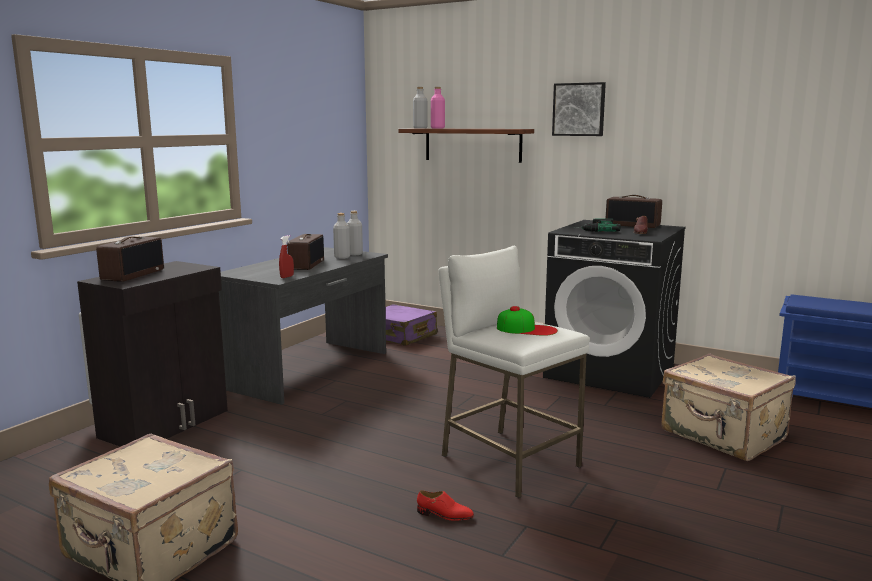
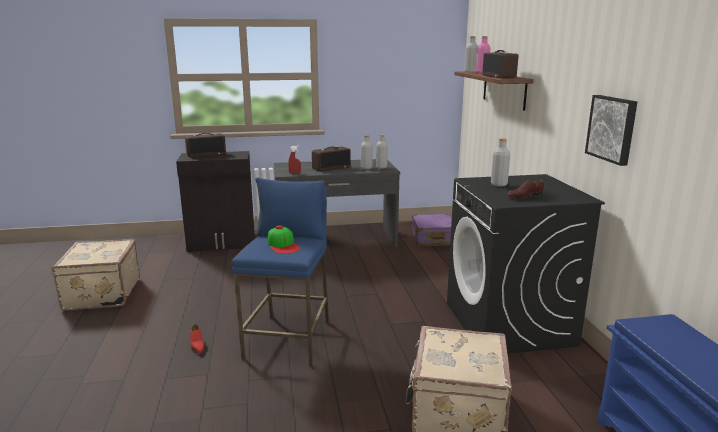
camera: 50 degrees right, 5 degrees up
(508, 461) = (289, 339): white stool -> blue stool
(579, 109) = (558, 62): picture -> picture (612, 128)
(593, 230) = (498, 184): power drill -> grey bottle
(633, 225) = (558, 188): radio -> radio (499, 76)

